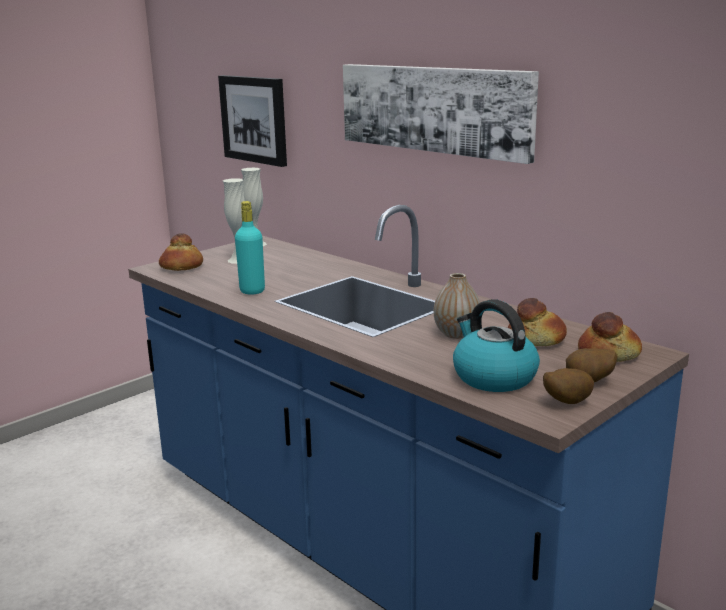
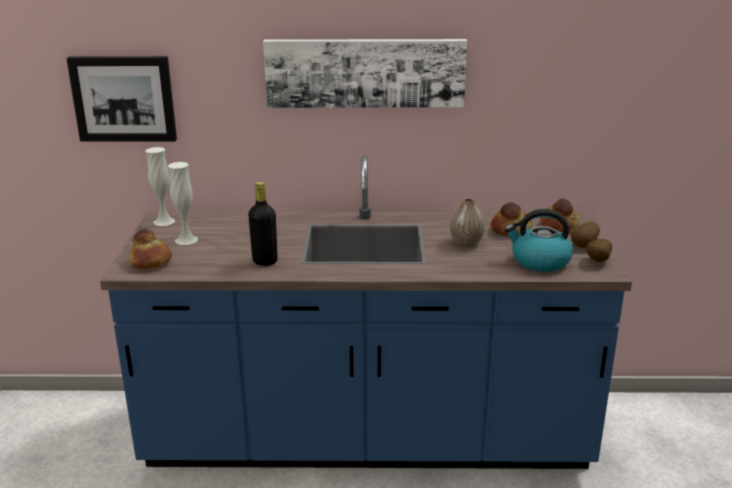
camera: 45 degrees left, 5 degrees up
(252, 291) = (265, 261): turquoise bottle -> black bottle

